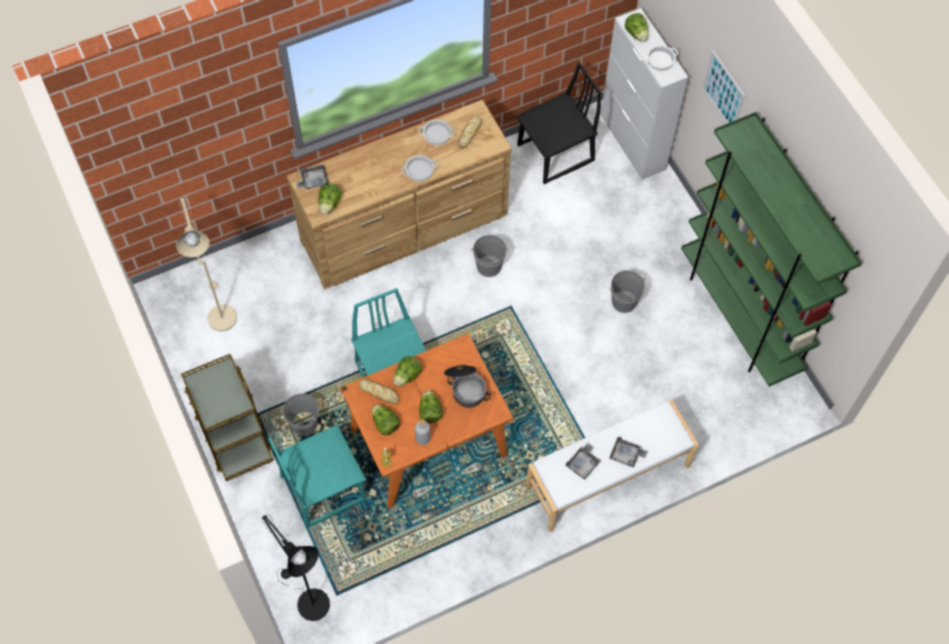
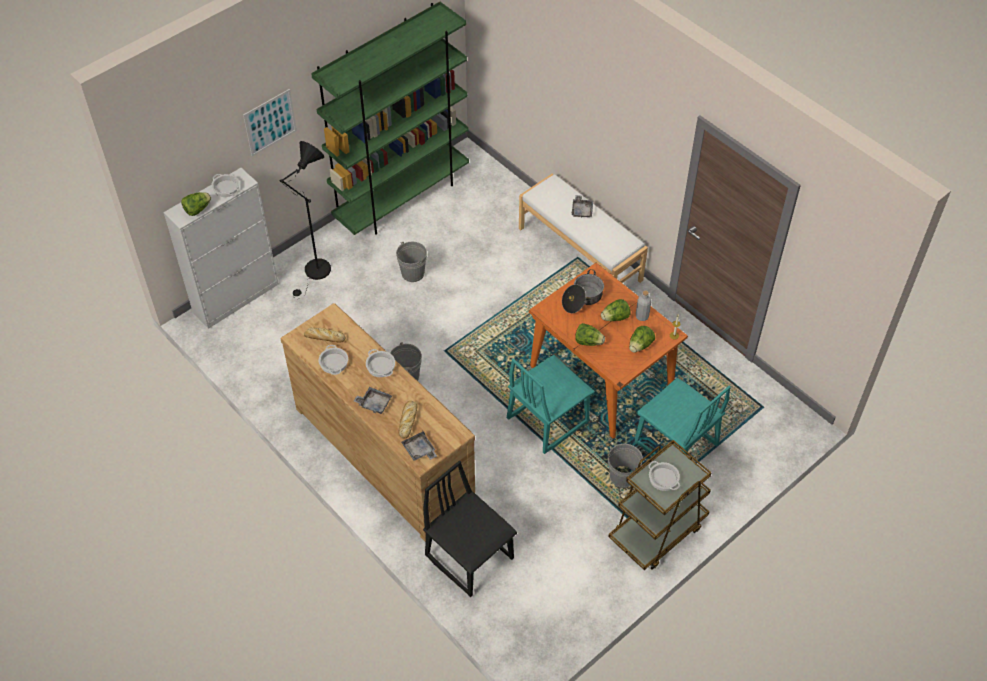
camera: 105 degrees left, 10 degrees down
(219, 313) = (534, 588): beige floor lamp -> none
(219, 389) = (664, 478): none -> cooking pot
(308, 600) = (778, 426): black floor lamp -> black floor lamp (315, 273)
(329, 204) = (443, 428): lettuce -> none
(380, 393) = (613, 357): bread -> bread (408, 420)
(556, 154) = (264, 353): black chair -> black chair (470, 556)
(583, 464) = (601, 234): grey tray -> grey tray (374, 403)

